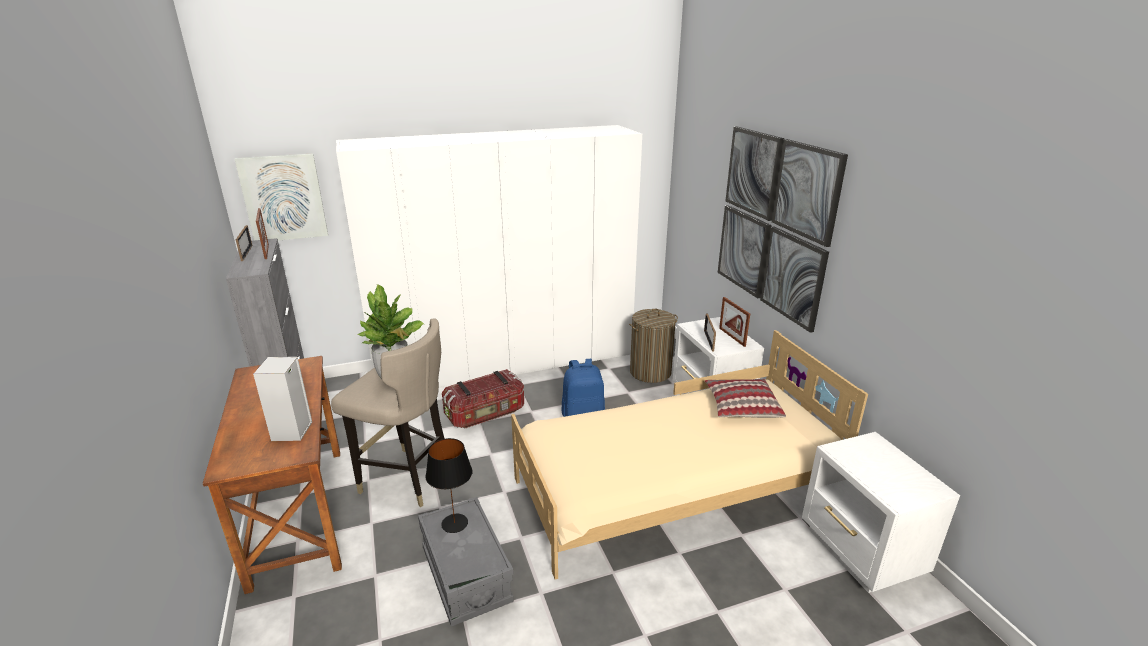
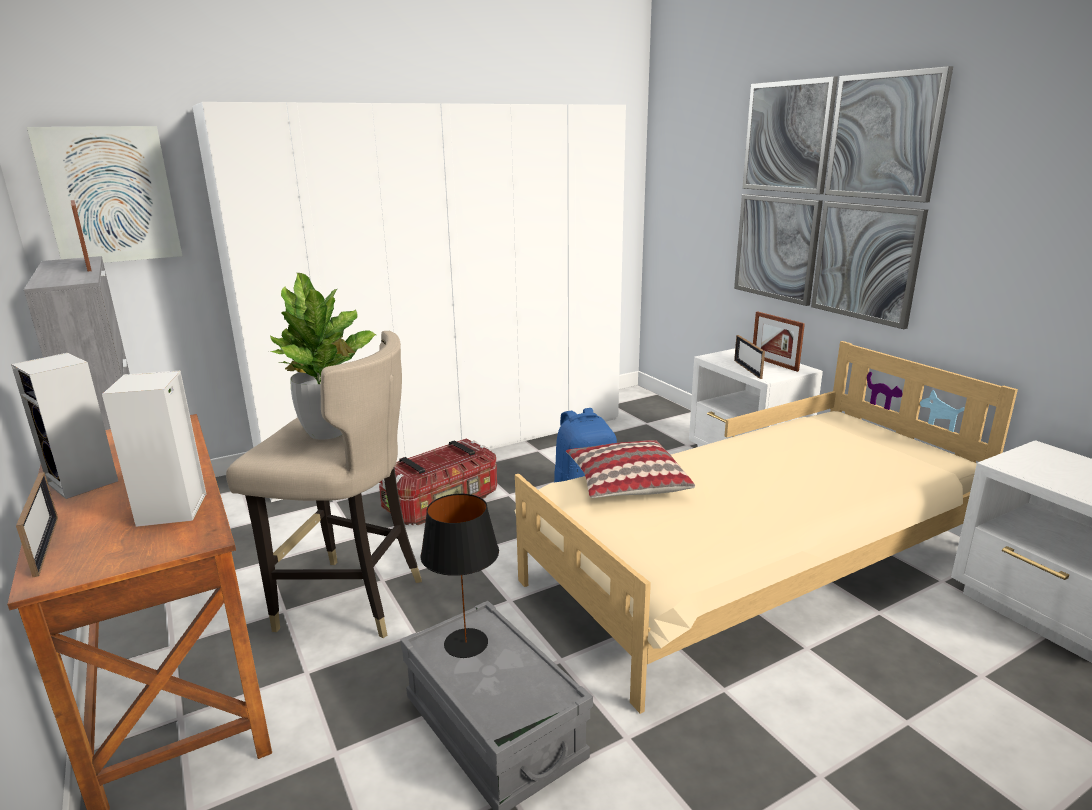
camera: 10 degrees left, 5 degrees down
(246, 253) = (54, 268): picture frame -> picture frame (46, 545)
(251, 405) = (85, 482): none -> speaker
(650, 372) = (651, 435): laundry basket -> none
(741, 407) = (827, 440): pillow -> pillow (626, 483)

